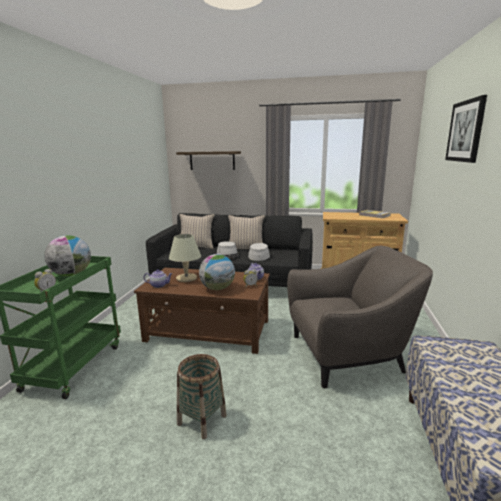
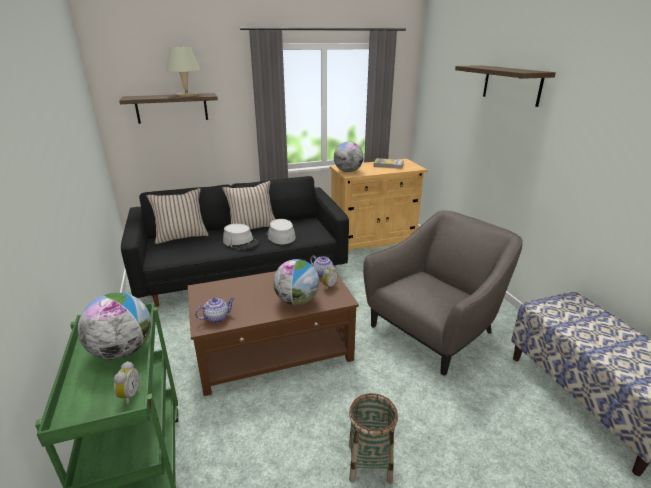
camera: 30 degrees left, 10 degrees up
(186, 278) = (240, 296): beige table lamp -> beige table lamp (186, 95)
(332, 216) = (348, 171): none -> globe
(465, 131) = (511, 85): picture -> shelf

